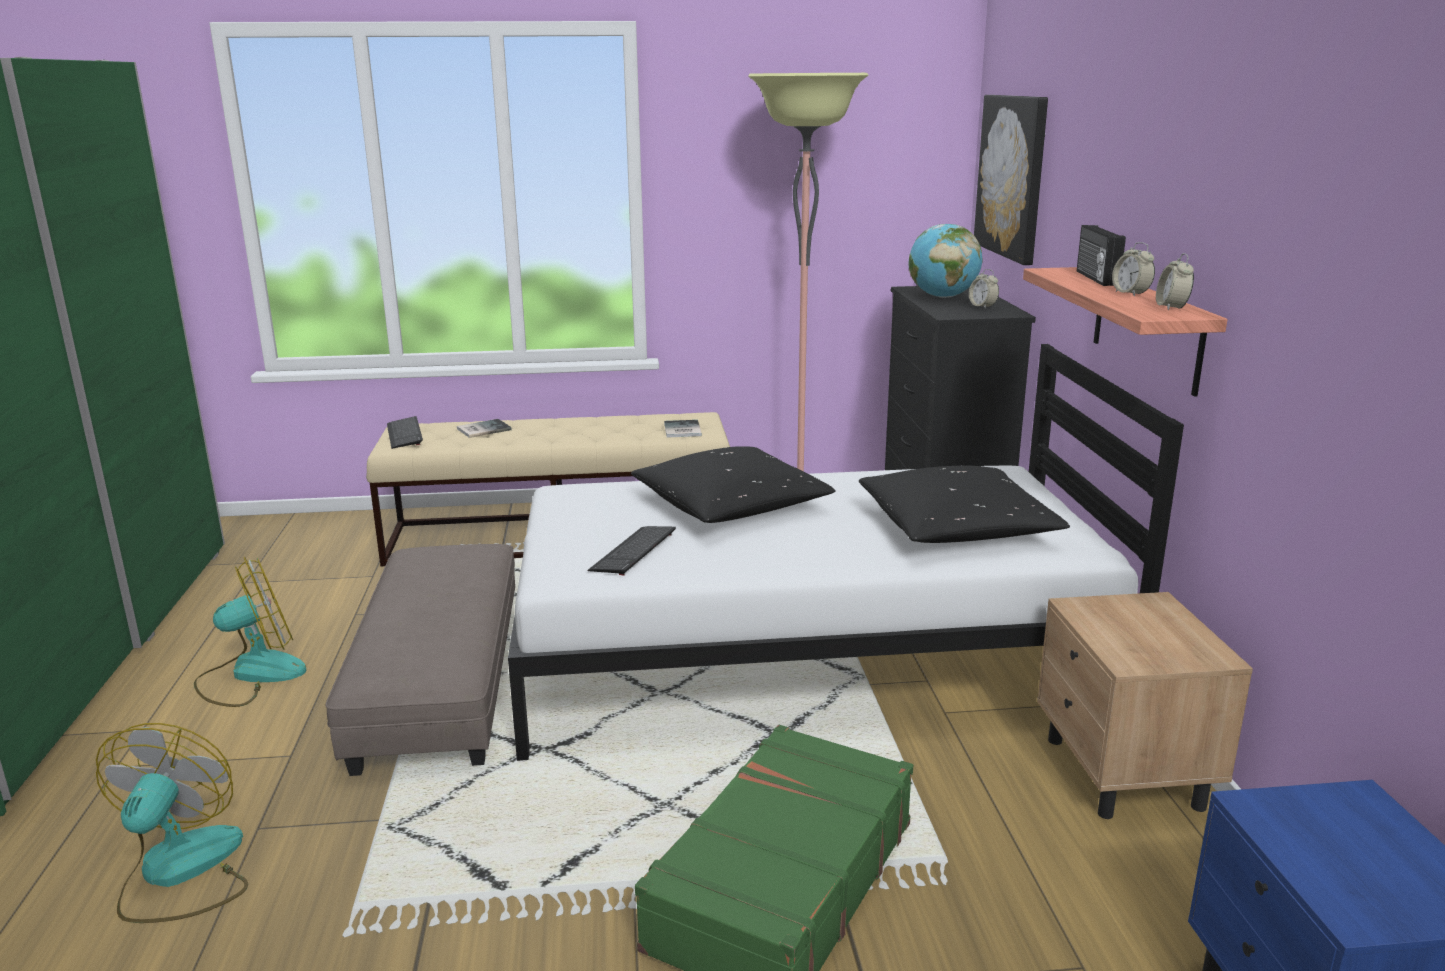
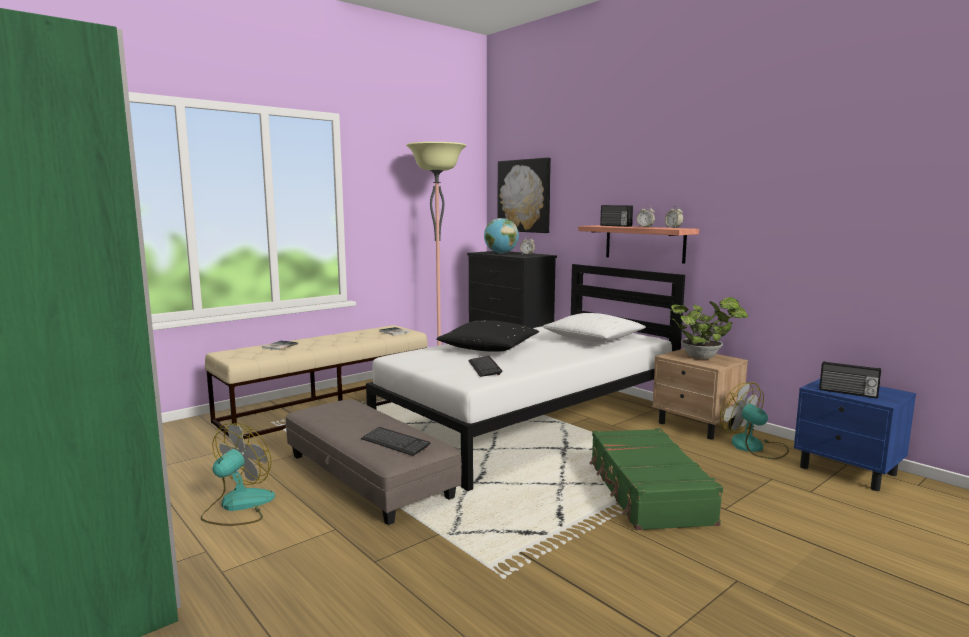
camera: 35 degrees left, 10 degrees down
(180, 873) = (363, 594): fan -> fan (754, 447)
(404, 434) = (232, 354): keyboard -> keyboard (395, 443)
(957, 528) = (594, 339): black pillow -> white pillow
(1152, 632) = (704, 357): none -> potted plant
(1310, 853) = (848, 393): none -> radio

